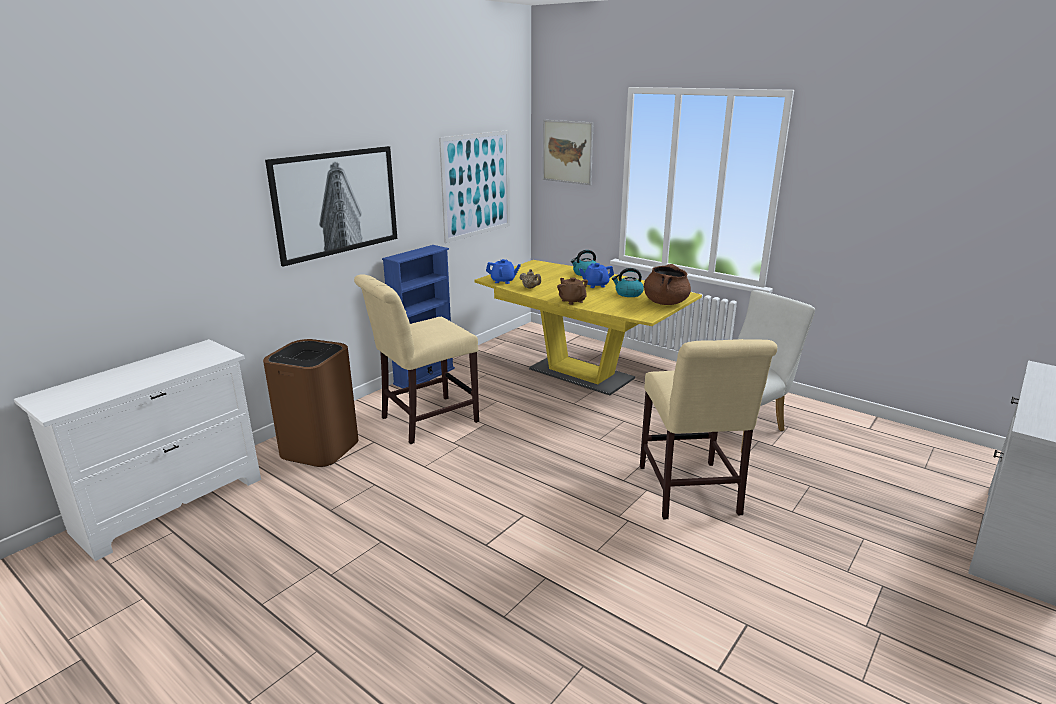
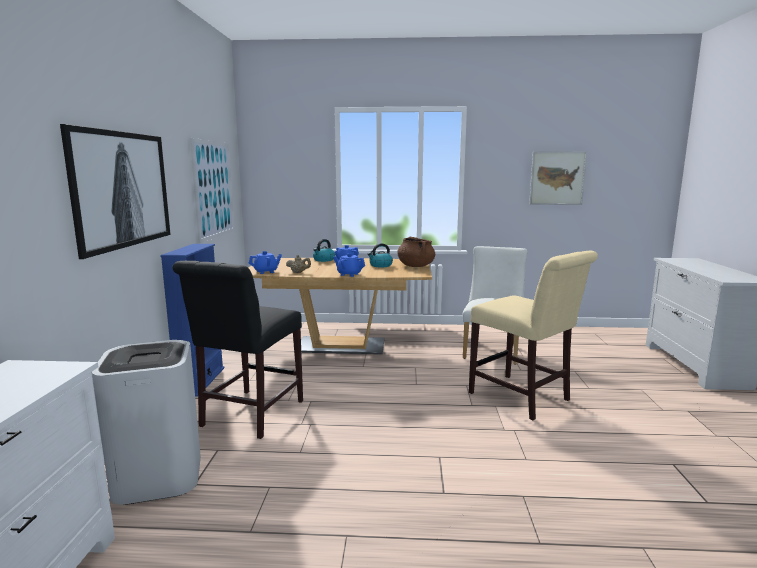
camera: 35 degrees left, 10 degrees down
(320, 448) = (159, 476): brown trash can -> white trash can
(424, 421) = (249, 415): beige chair -> black chair
(567, 152) = (279, 163): picture -> picture (557, 178)
(572, 301) = (349, 274): brown teapot -> blue teapot
(581, 374) = (341, 346): yellow dining table -> brown dining table

